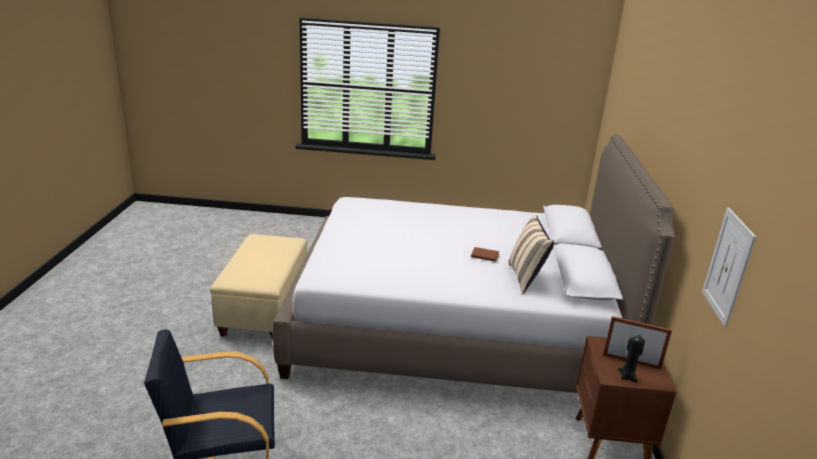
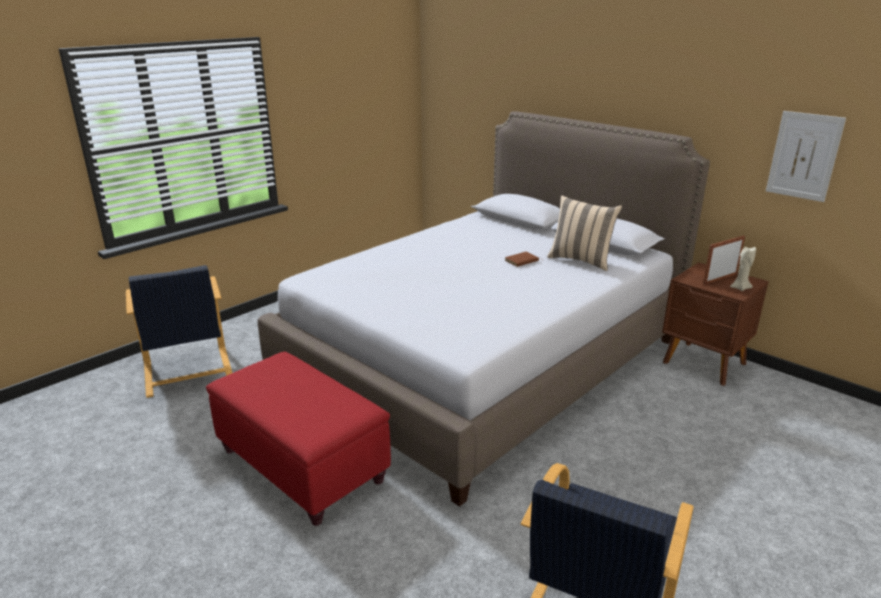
camera: 50 degrees left, 0 degrees up
(264, 309) = (303, 466): beige ottoman -> red ottoman
(307, 237) = (187, 372): none -> black armchair
(627, 376) = (740, 288): black candle -> beige candle

